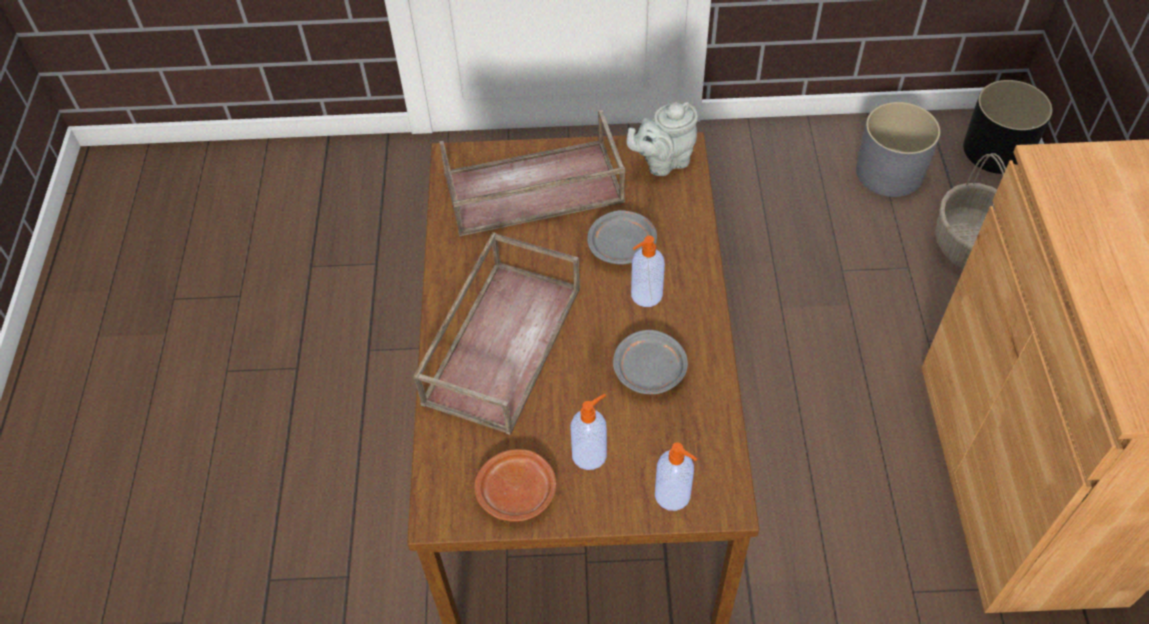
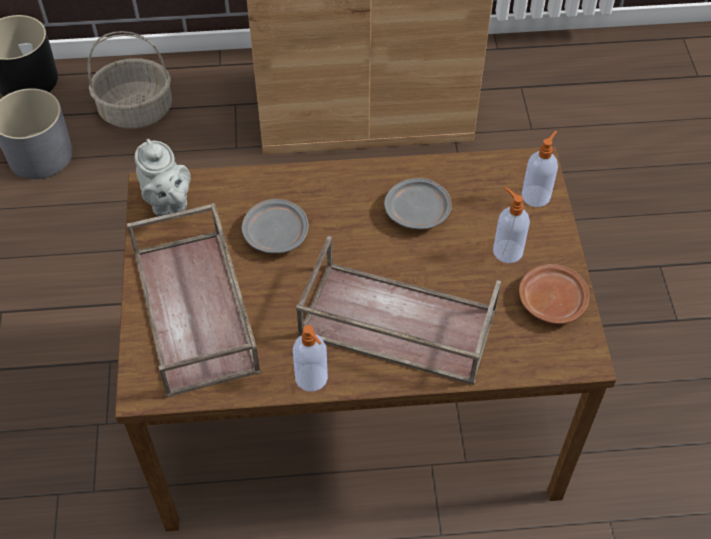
camera: 95 degrees left, 0 degrees up
(645, 295) = (335, 215): soap dispenser -> soap dispenser (312, 378)

